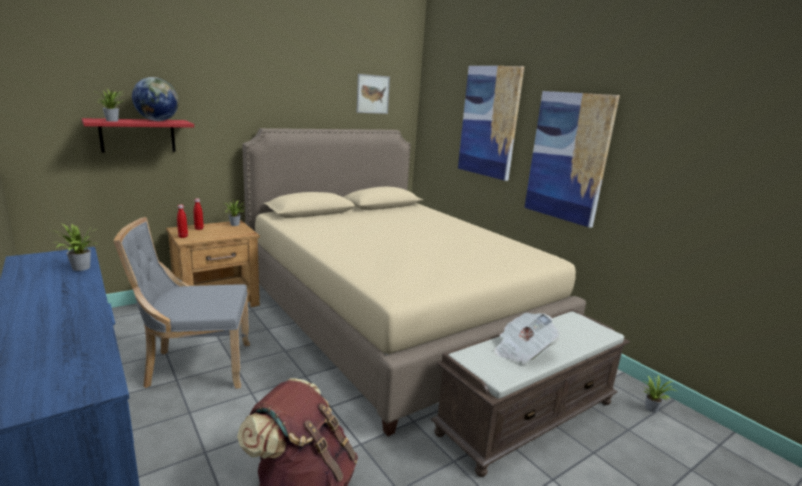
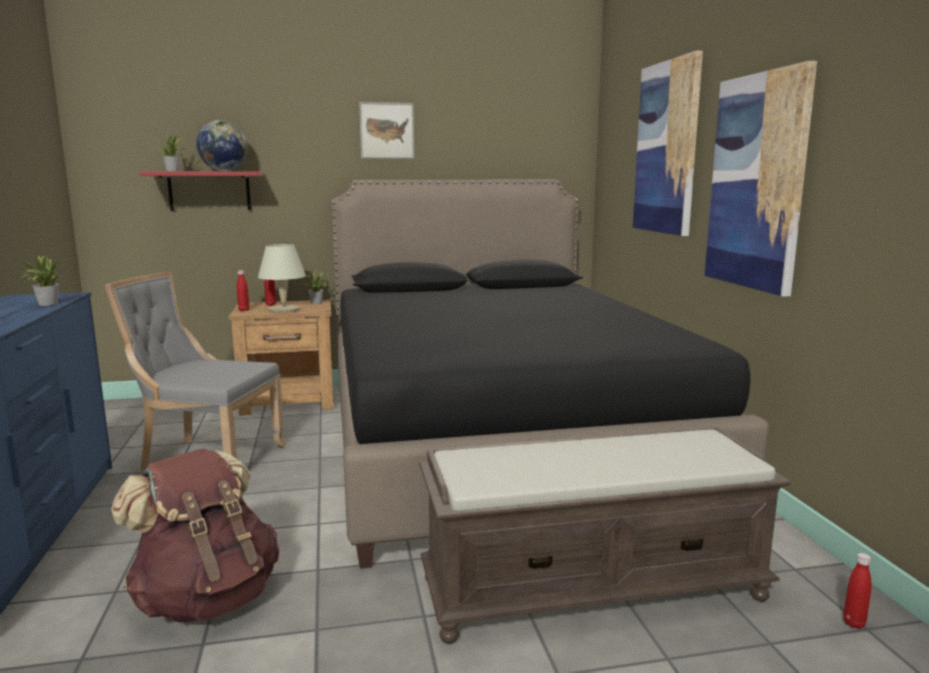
camera: 25 degrees right, 5 degrees down
(217, 234) = (284, 310): none -> beige table lamp
(372, 94) = (519, 130): picture -> picture (387, 130)
(393, 317) = (495, 440): beige bed -> black bed
(522, 351) = (553, 462): newspaper -> none
(651, 408) = (854, 623): potted plant -> red bottle

